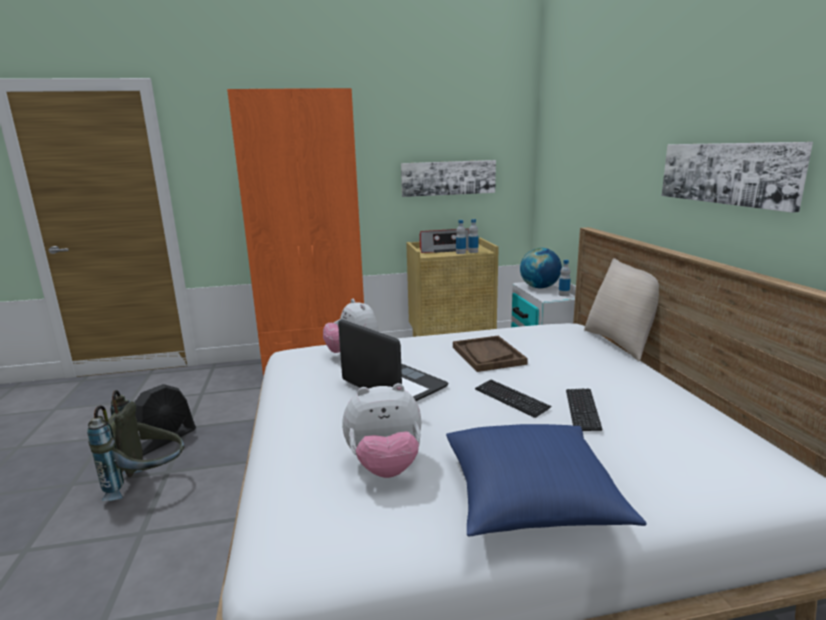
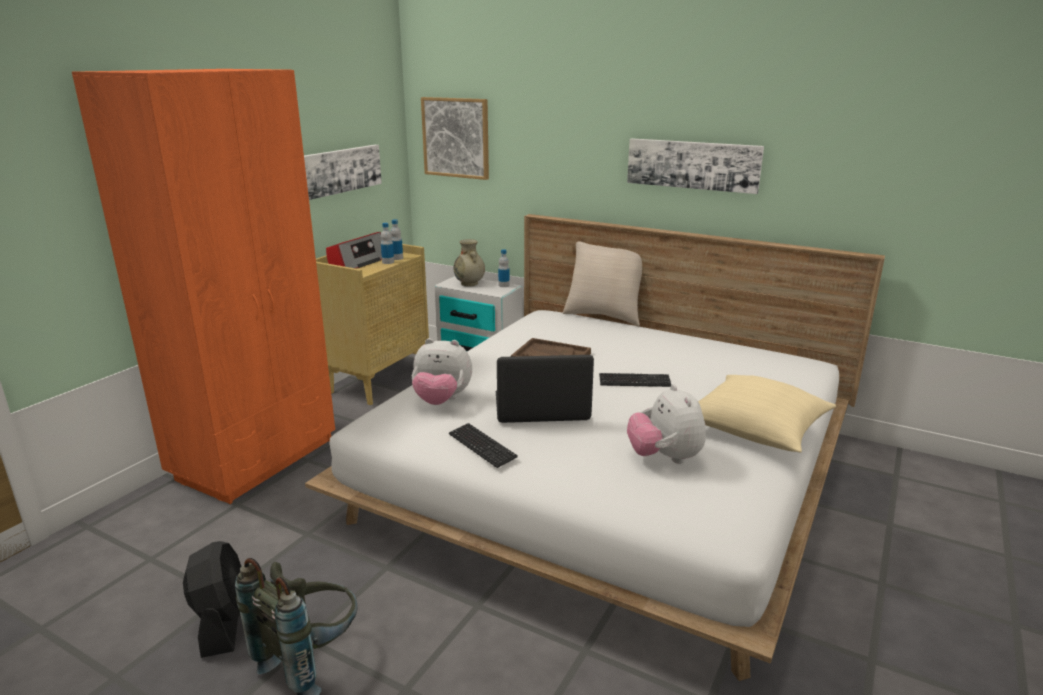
camera: 50 degrees left, 5 degrees up
(385, 466) = (664, 458): plush toy -> plush toy turned 135 degrees clockwise
(531, 498) = (756, 429): blue pillow -> beige pillow
(539, 287) = (469, 283): globe -> beige vase
(559, 155) = (456, 137): none -> picture
(582, 410) = (682, 370): keyboard -> keyboard (482, 446)

